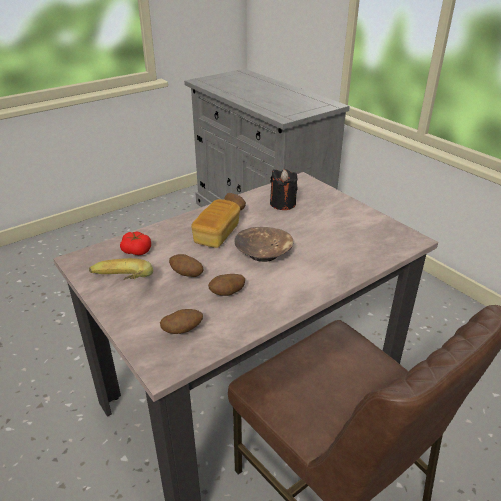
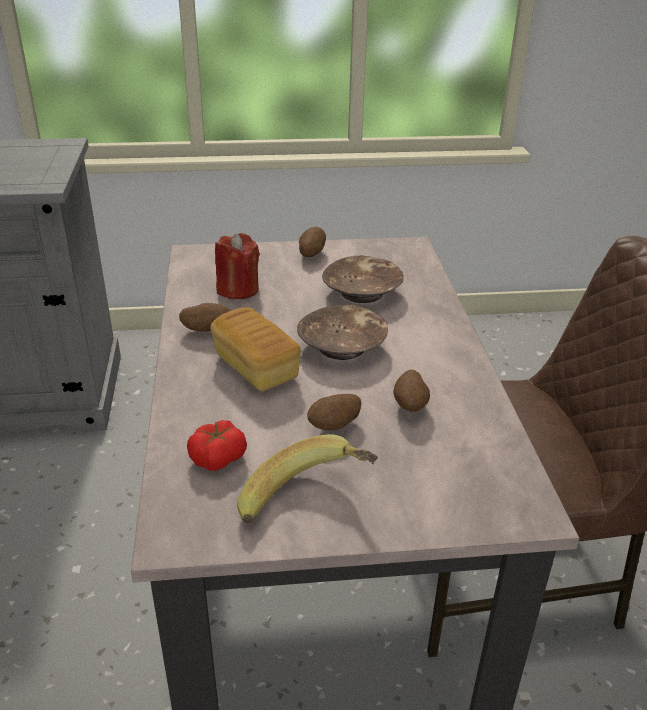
camera: 60 degrees left, 0 degrees up
(182, 330) = (463, 470): potato -> potato (311, 254)
(282, 204) = (238, 289): black candle -> red candle
(330, 240) = (363, 292): none -> brown bowl

